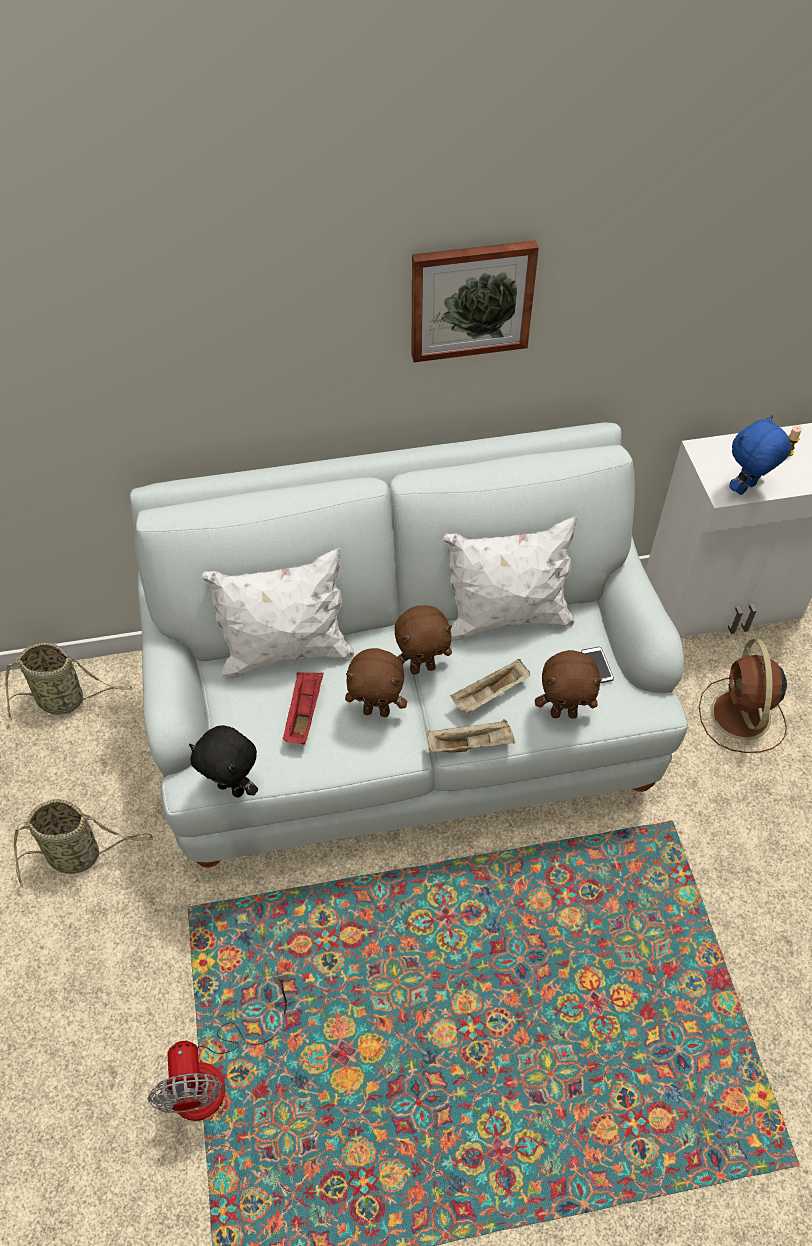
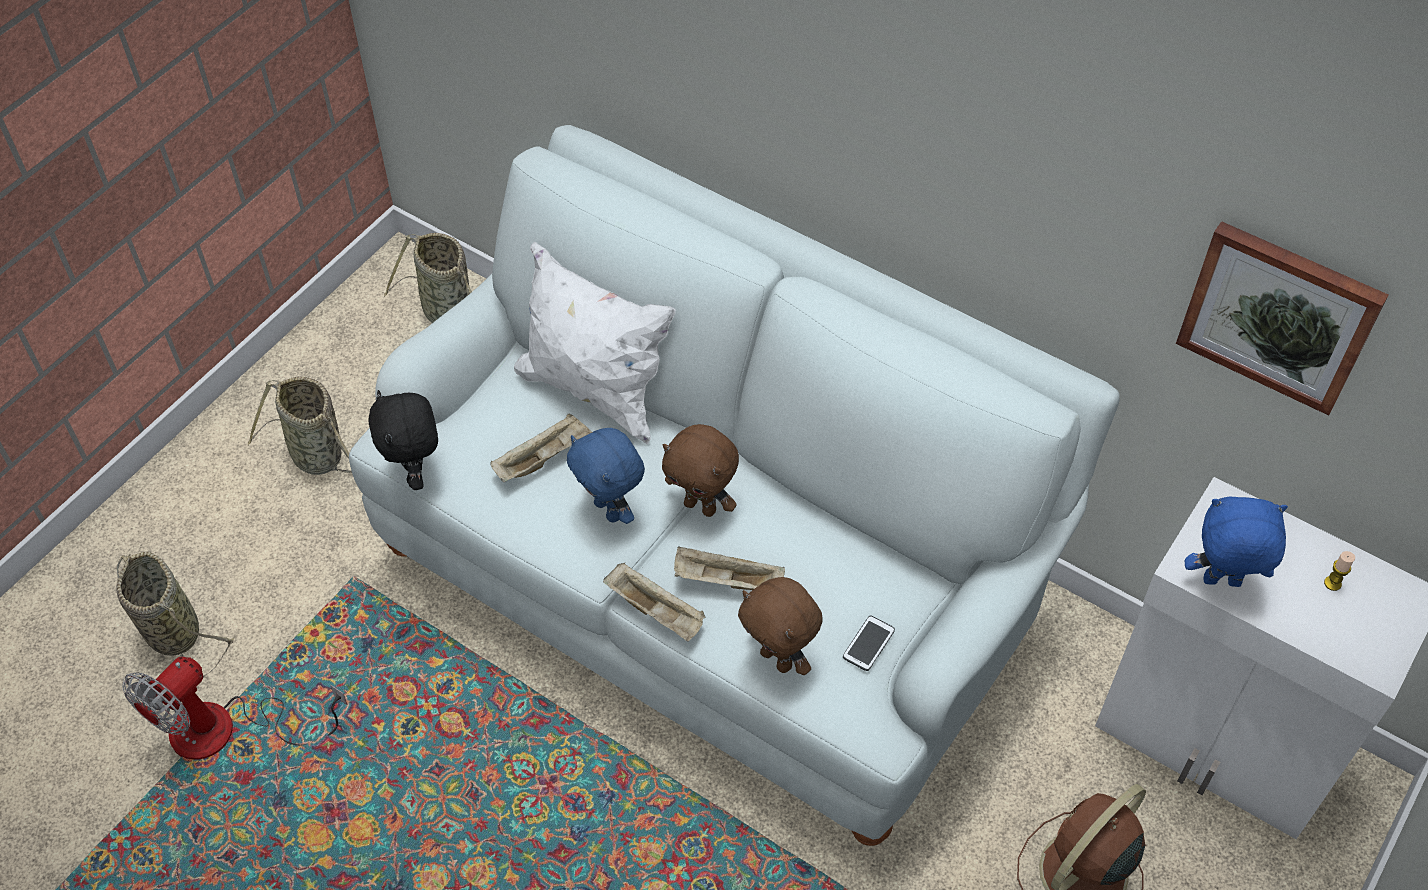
camera: 45 degrees right, 0 degrees up
(99, 1050) = (171, 629): none -> basket
(303, 713) = (543, 458): red tray -> beige tray
(377, 711) = (610, 510): brown plush toy -> blue plush toy
(471, 299) = (962, 121): picture -> picture (1279, 315)
(506, 617) = (837, 524): white pillow -> none

